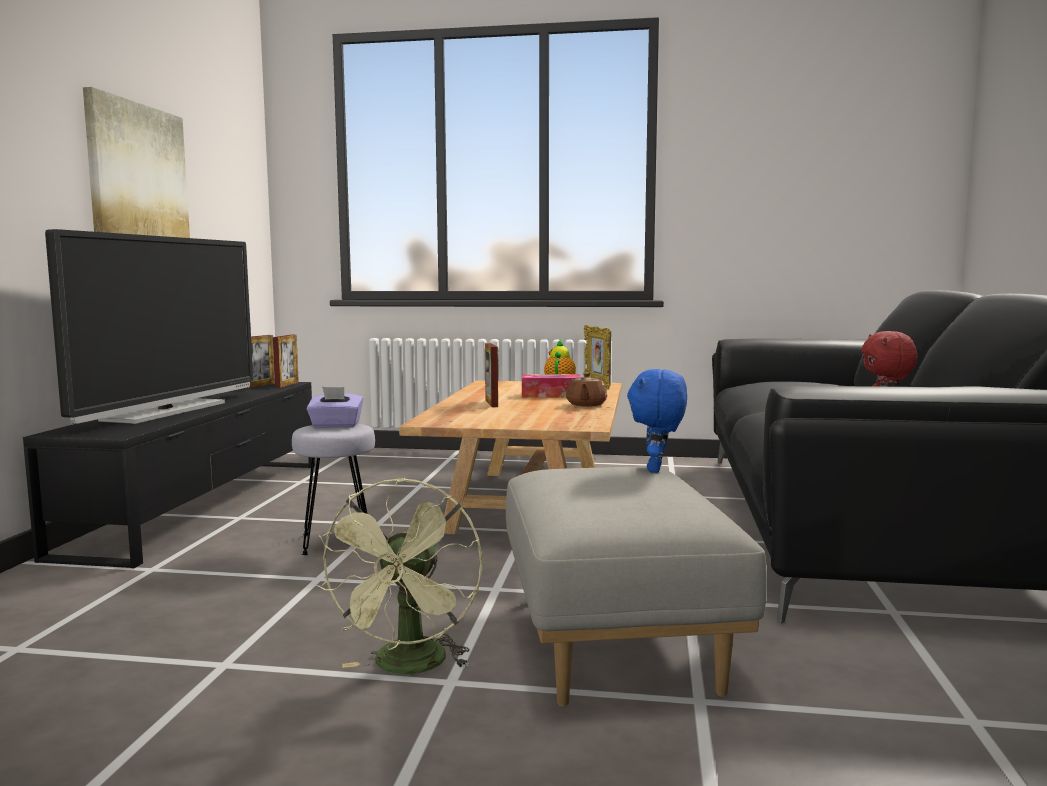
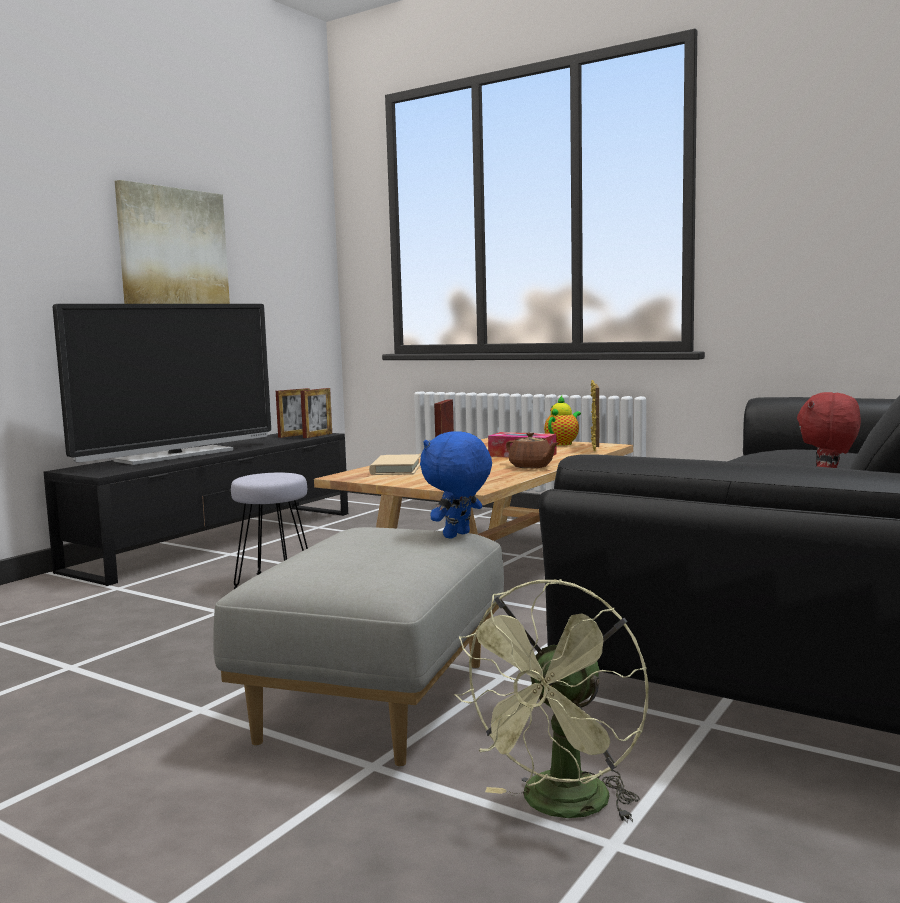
camera: 25 degrees right, 0 degrees up
(336, 425) = (274, 475): purple tissue box -> none
(409, 667) = (186, 692): green fan -> green fan (560, 808)
(463, 413) = (396, 469): none -> beige book
(586, 405) = (531, 466): brown teapot -> brown teapot turned 75 degrees counterclockwise

